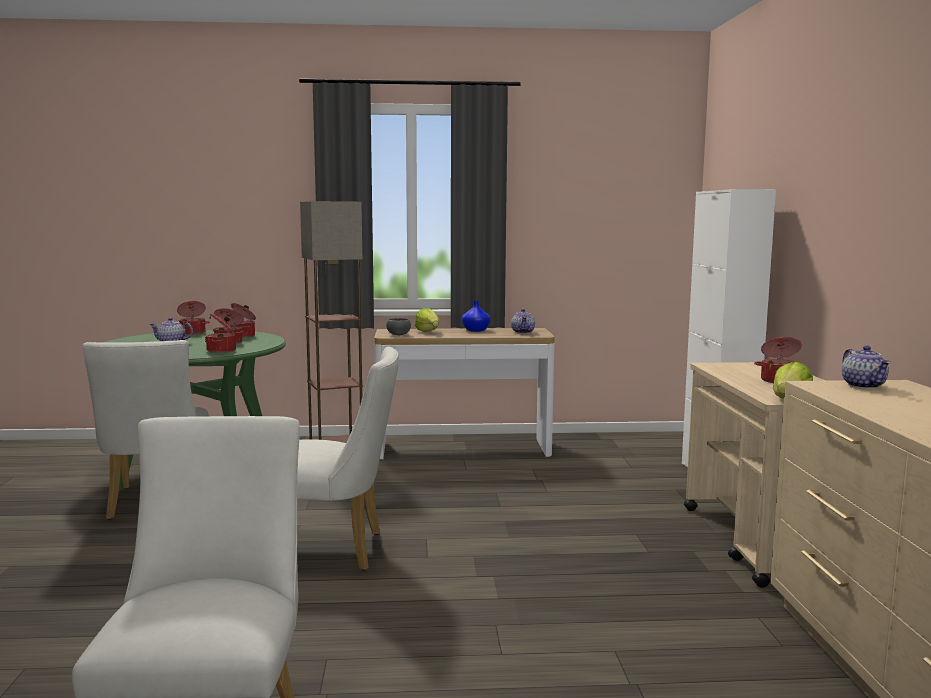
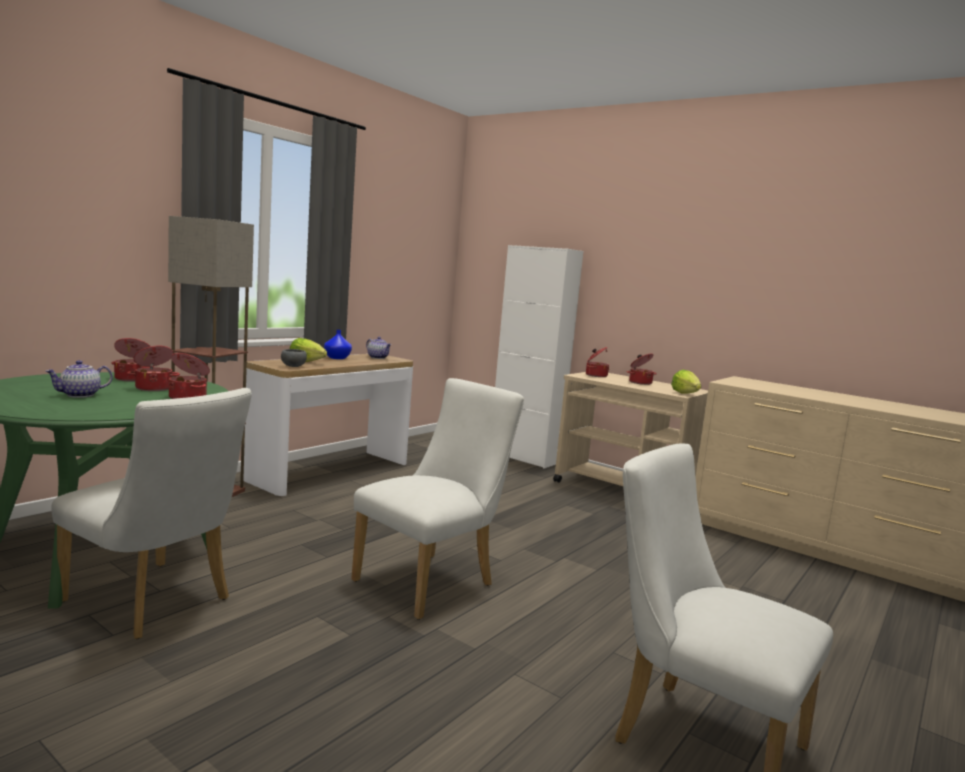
camera: 50 degrees left, 0 degrees up
(192, 333) = (45, 379): cooking pot -> cooking pot (595, 375)
(864, 386) = (741, 381): teapot -> none

